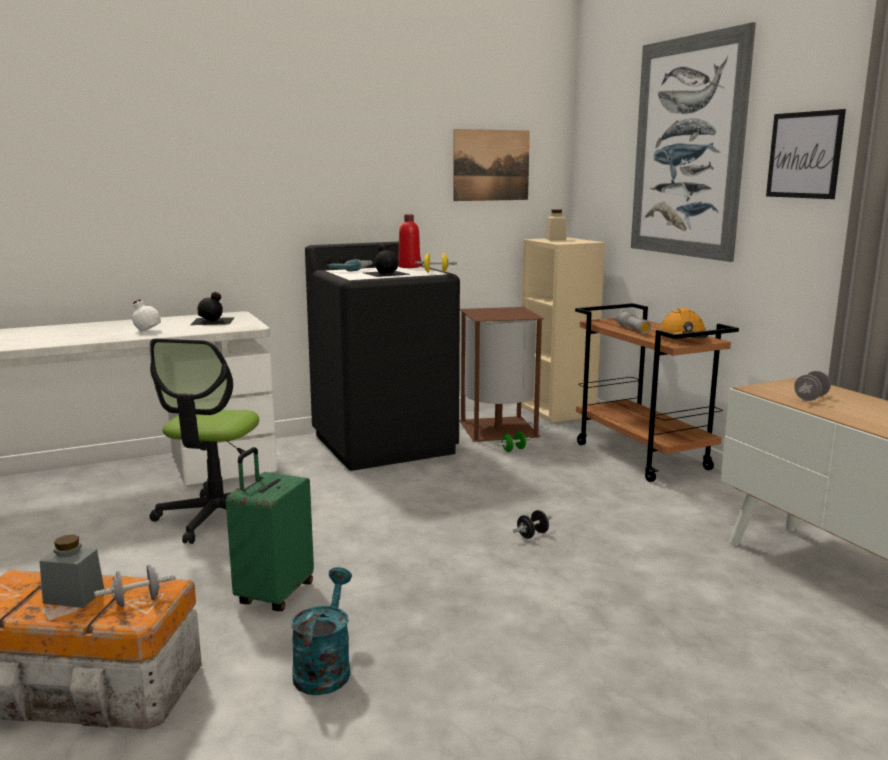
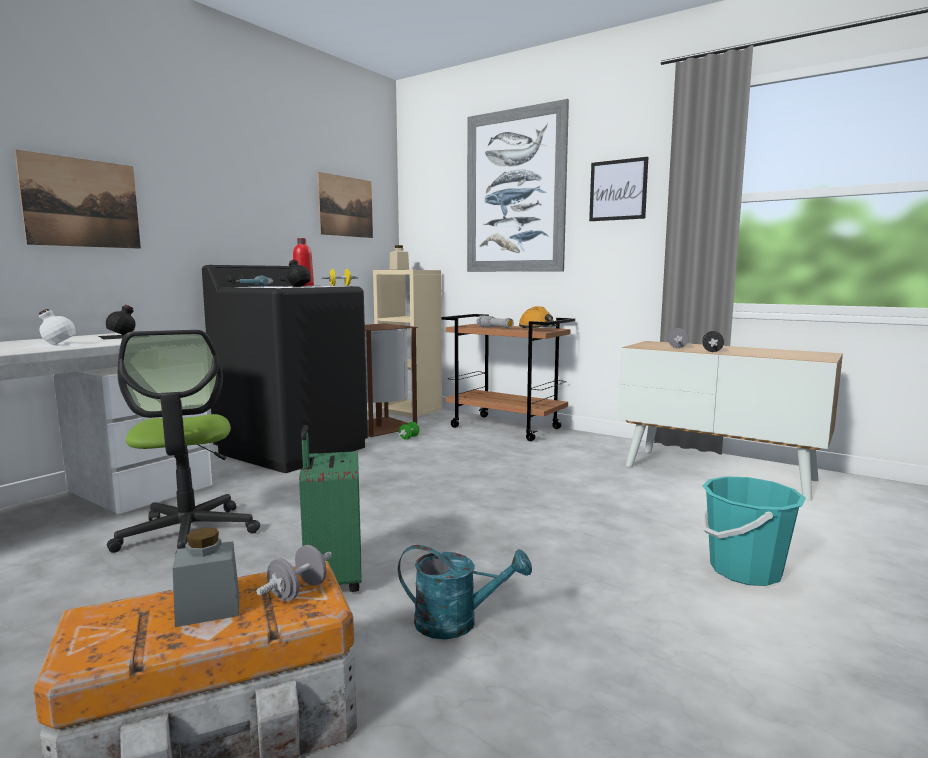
camera: 30 degrees left, 5 degrees down
(193, 192) = (82, 203): none -> picture
(324, 668) = (457, 623): turquoise watering can -> turquoise watering can turned 120 degrees clockwise
(532, 535) = (496, 487): black dumbbell -> black dumbbell (712, 351)
(684, 717) = (745, 571): none -> turquoise bucket

